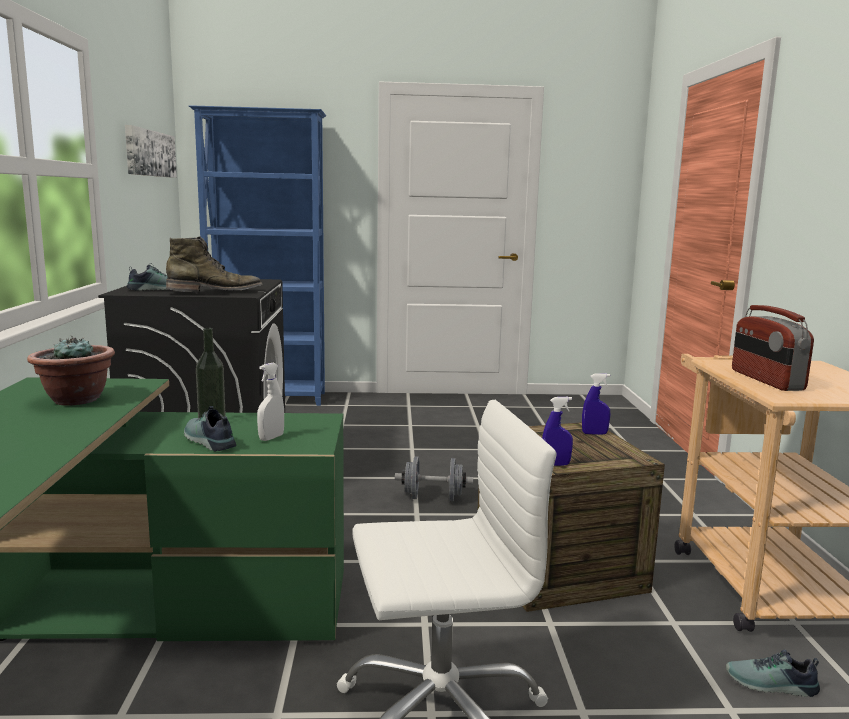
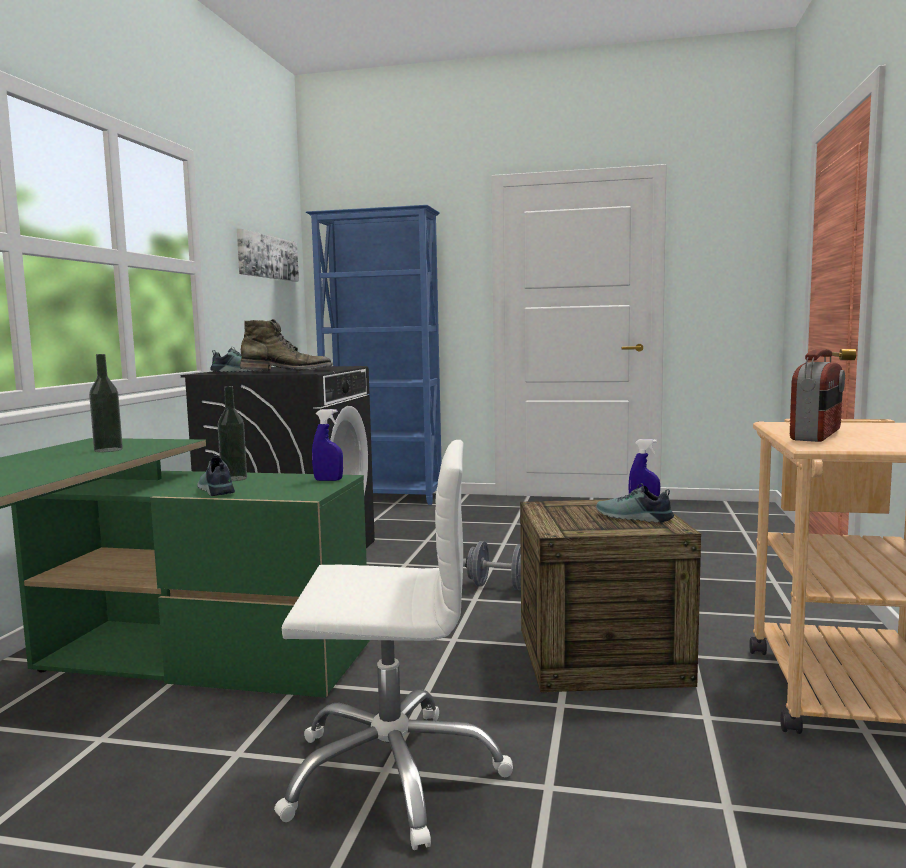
camera: 15 degrees right, 5 degrees down
(75, 400) = (108, 450): potted plant -> bottle
(271, 438) = (274, 489): white spray bottle -> none
(555, 464) = (572, 530): blue spray bottle -> blue spray bottle (328, 480)
(765, 380) = (817, 435): radio -> radio turned 150 degrees counterclockwise
(771, 685) = (794, 788): shoe -> shoe (633, 518)

